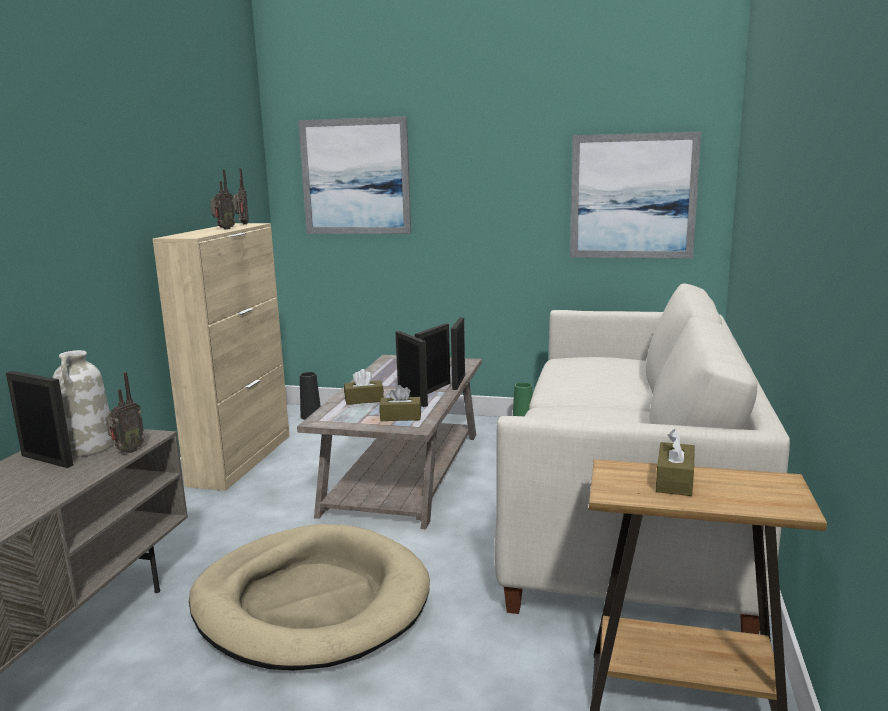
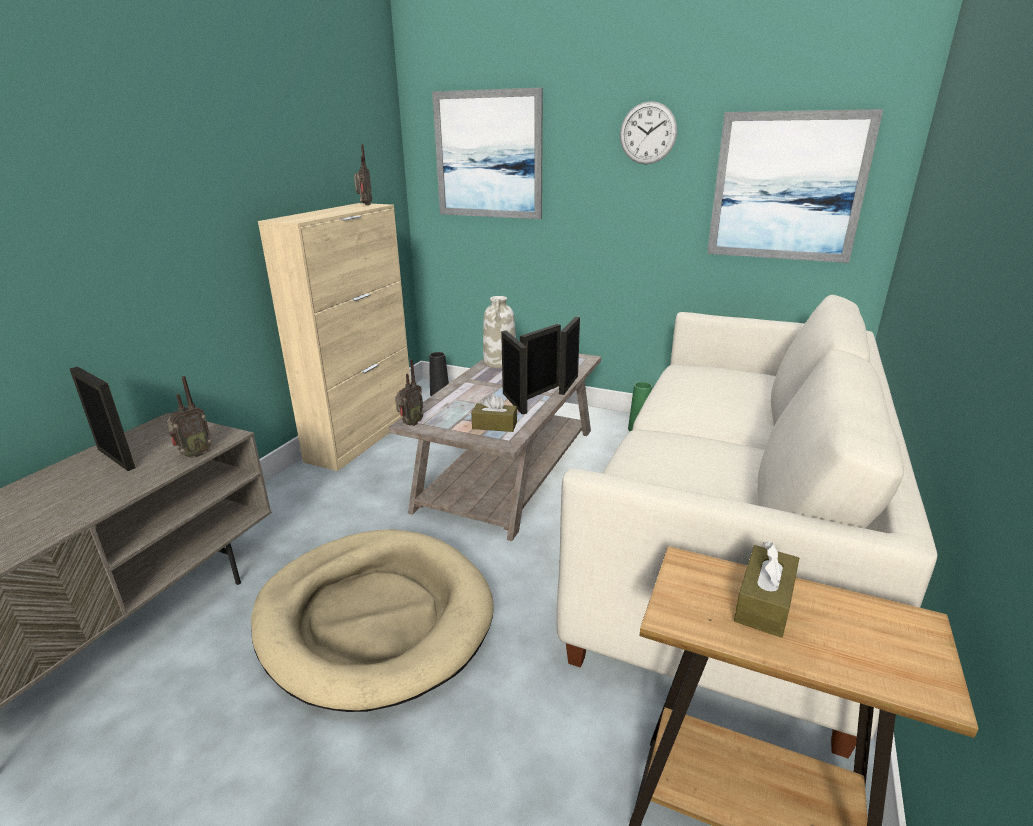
camera: 10 degrees right, 10 degrees up
(88, 447) = (162, 445): white vase -> white vase (500, 363)
(224, 229) = (339, 211): radio -> radio (410, 424)
(364, 400) = (466, 399): brown tissue box -> none
(507, 154) = (648, 133): none -> wall clock

